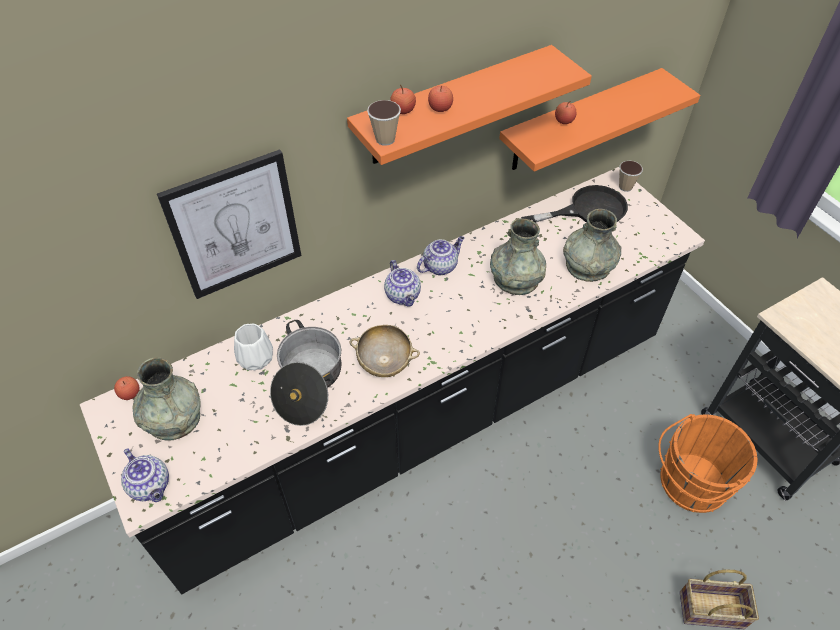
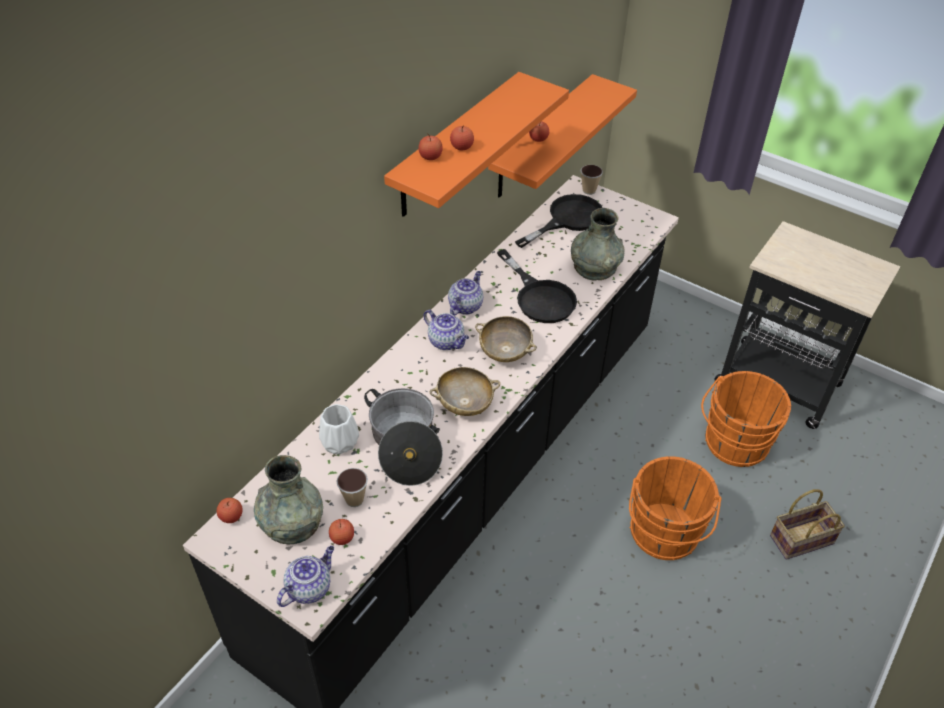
camera: 25 degrees left, 5 degrees down
(151, 486) = (309, 587): teapot -> teapot turned 75 degrees counterclockwise
(205, 450) = (342, 538): none -> apple
(235, 226) = (304, 307): picture -> none
(385, 139) = (432, 185): cup -> cup (354, 499)
(451, 323) = (505, 352): none -> beige bowl
(516, 279) = (540, 297): grey vase -> black frying pan
(570, 547) = (663, 536): none -> orange bucket

